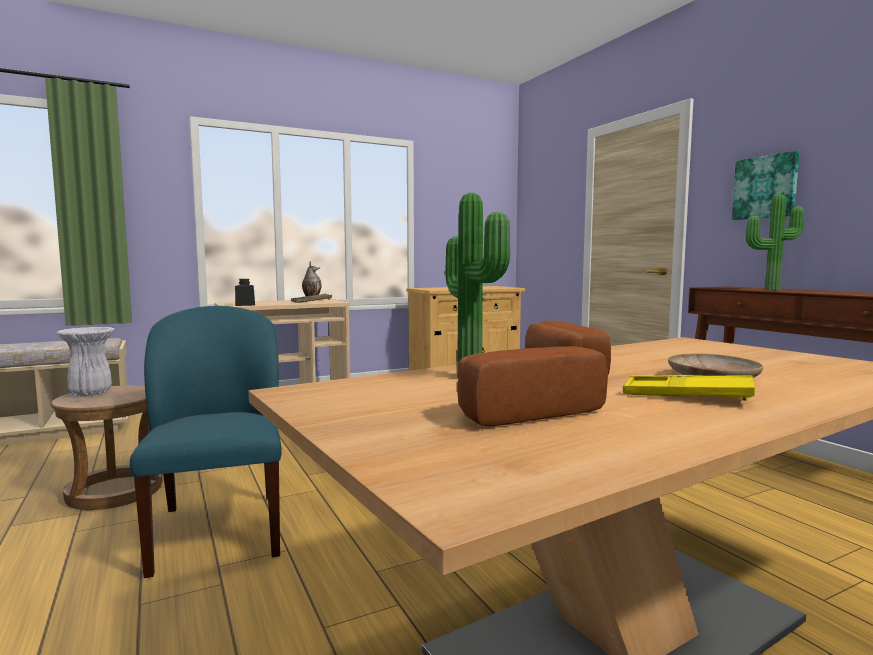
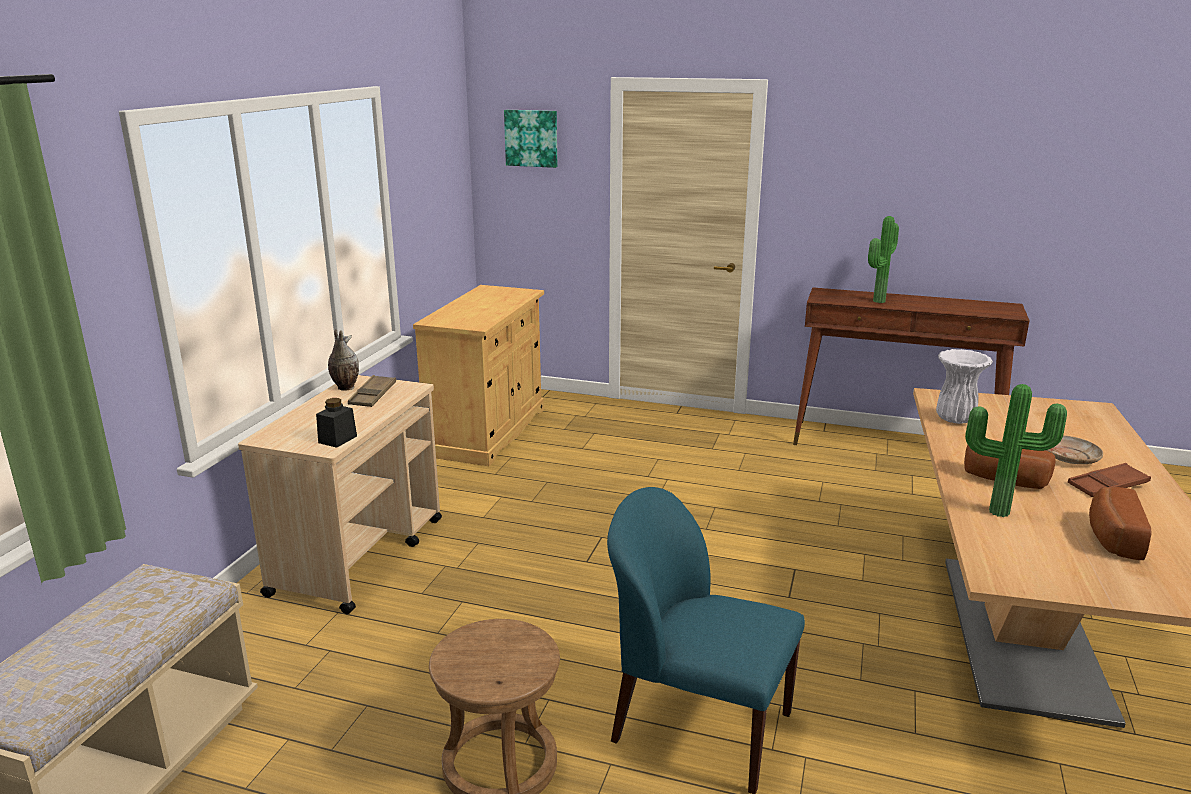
camera: 45 degrees left, 15 degrees up
(90, 394) = (469, 666): white vase -> white vase (956, 419)
(686, 396) = (1107, 485): yellow tray -> brown tray
(765, 187) = (850, 193): picture -> picture (531, 138)

